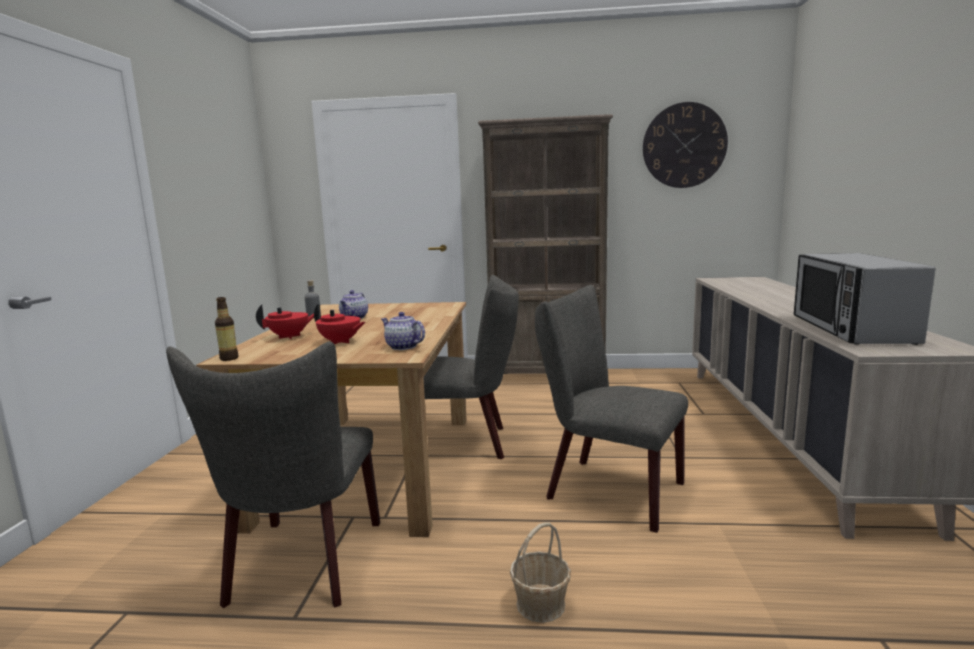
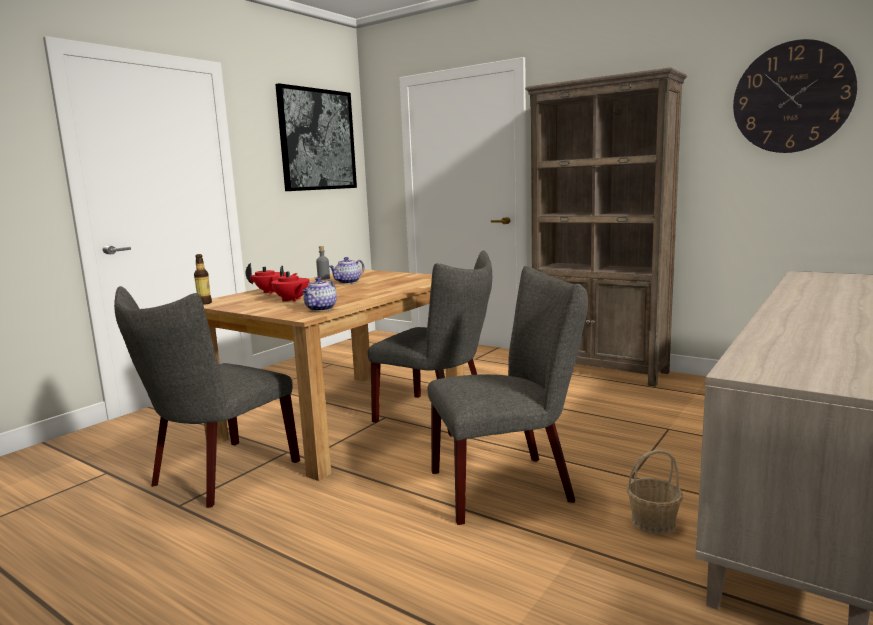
camera: 30 degrees right, 0 degrees up
(227, 162) = (317, 140): none -> picture
(402, 347) = (321, 309): teapot -> teapot turned 135 degrees counterclockwise
(541, 604) = (334, 554): basket -> basket (653, 522)
(606, 489) = (509, 485): grey chair -> grey chair turned 105 degrees clockwise
(850, 329) = (794, 348): microwave -> none

